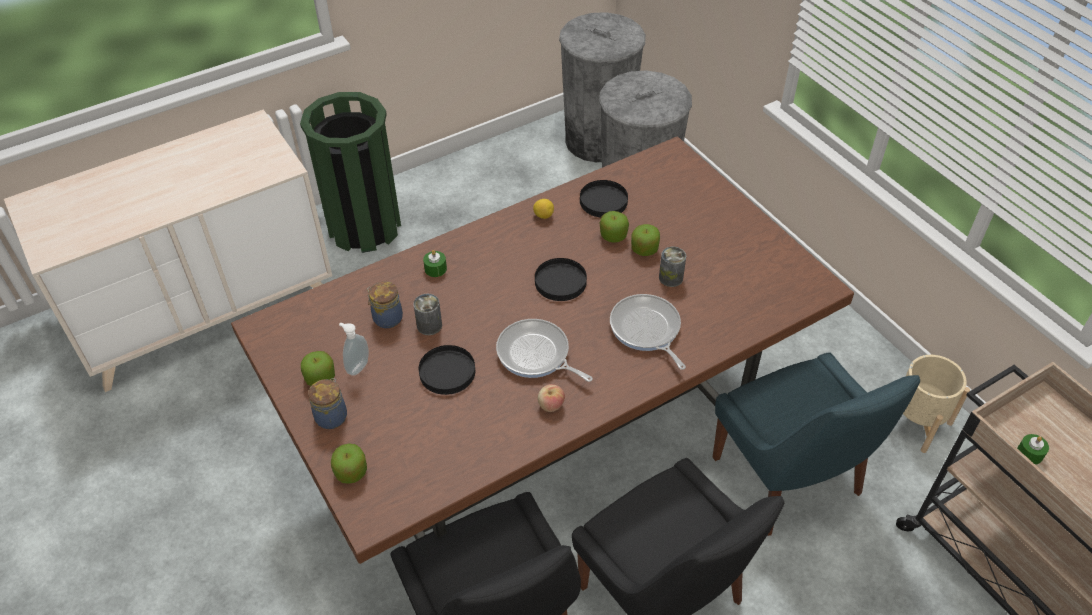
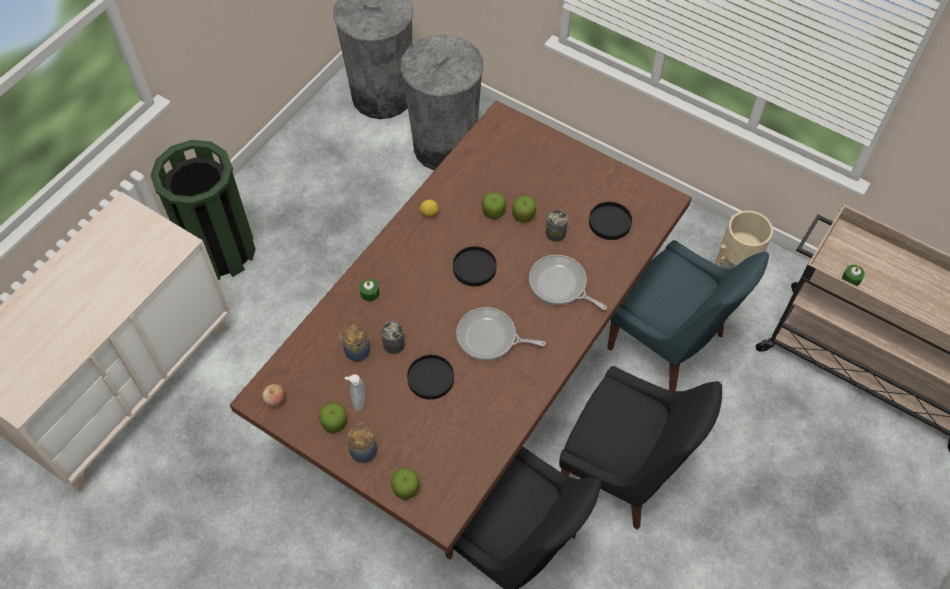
camera: 25 degrees left, 10 degrees up
(551, 405) = (523, 375): apple -> apple (275, 399)
(604, 201) = (469, 182): black plate -> black plate (610, 222)

